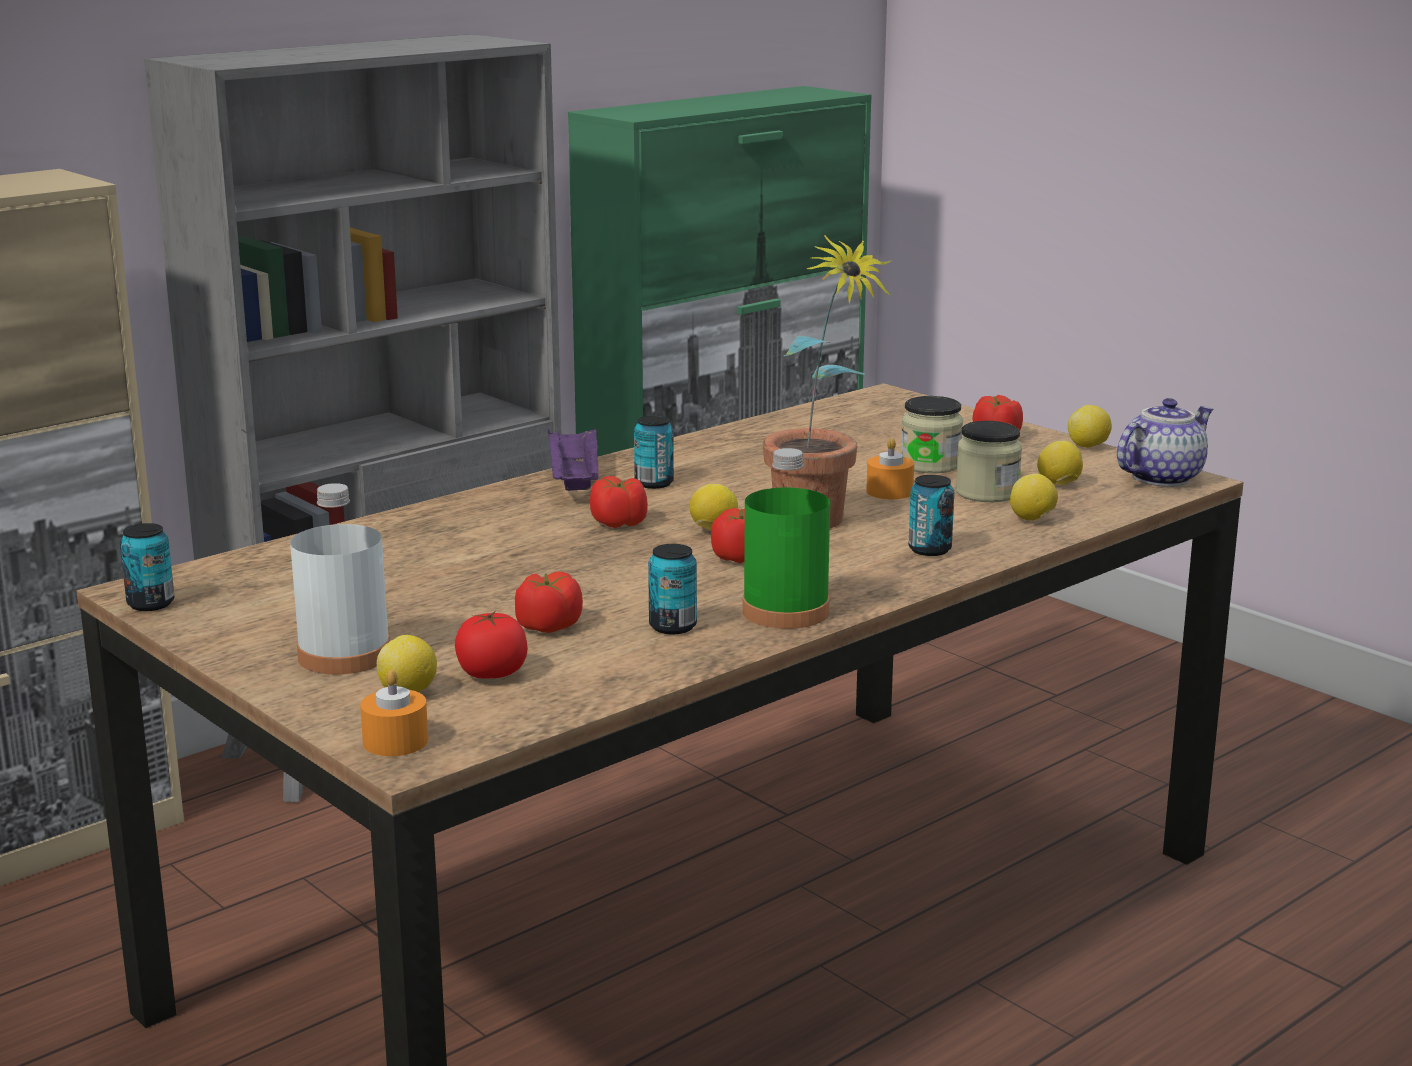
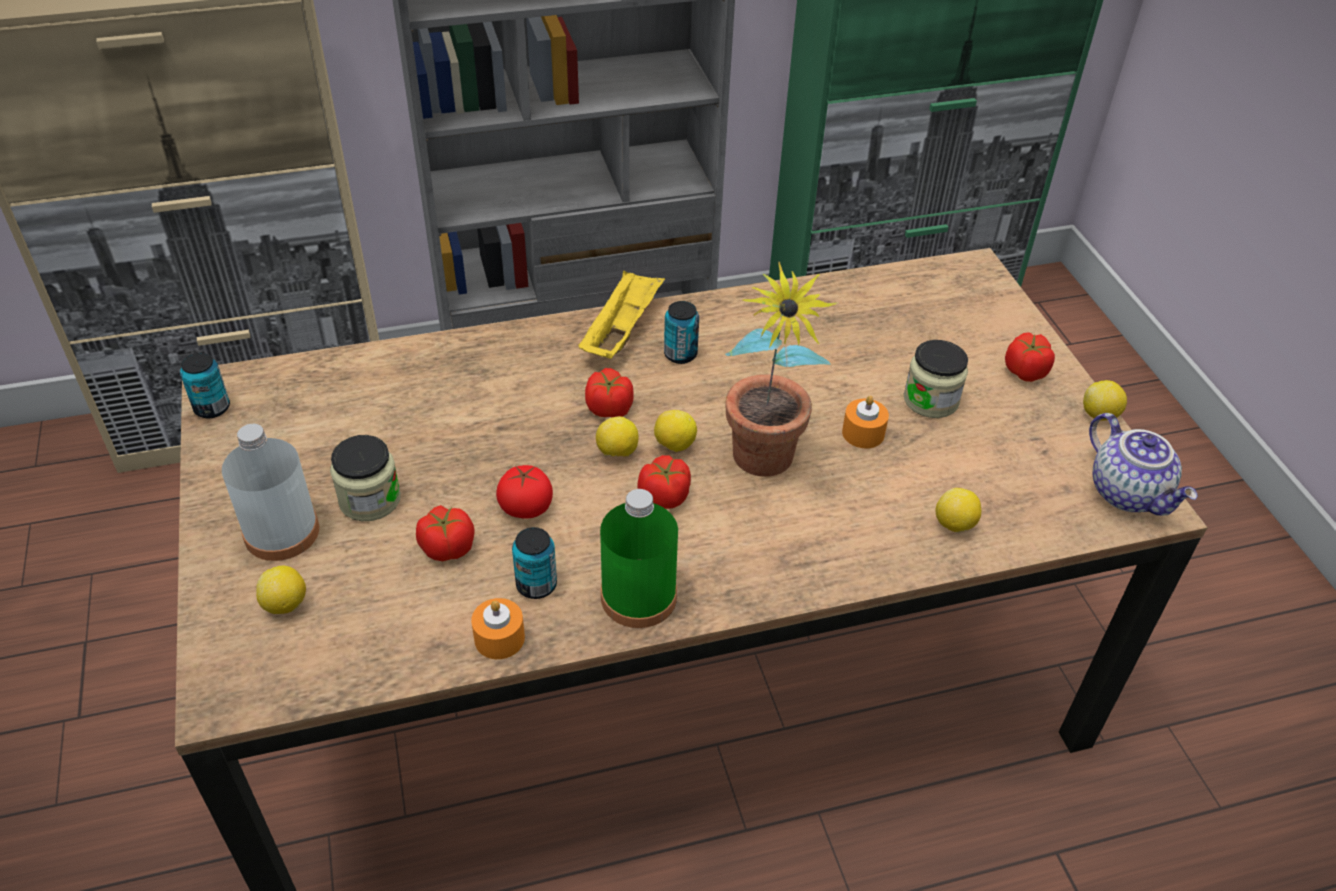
camera: 25 degrees right, 25 degrees up
(395, 741) = (229, 671): orange candle -> orange candle (499, 638)
(492, 674) = (359, 602): tomato -> tomato (526, 507)
(574, 481) = (621, 331): purple tray -> yellow tray
(929, 549) = (828, 542): can -> none
(987, 493) = (947, 465): jar -> jar (370, 500)
(1059, 484) = (1023, 472): lemon -> lemon (617, 452)
(1160, 477) = (1129, 493): teapot -> teapot turned 75 degrees clockwise

